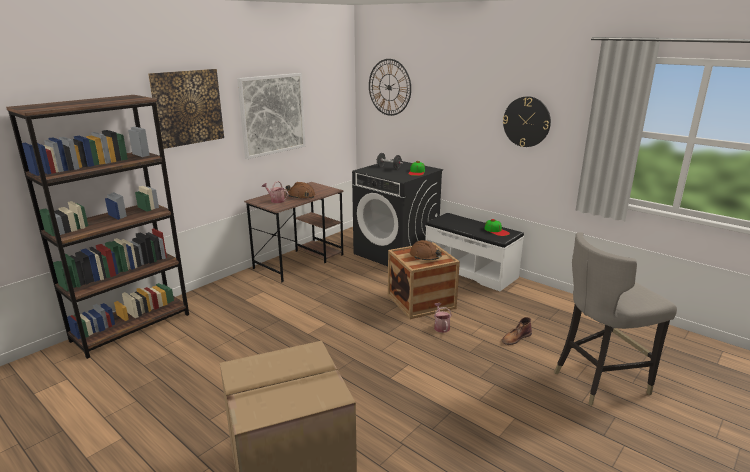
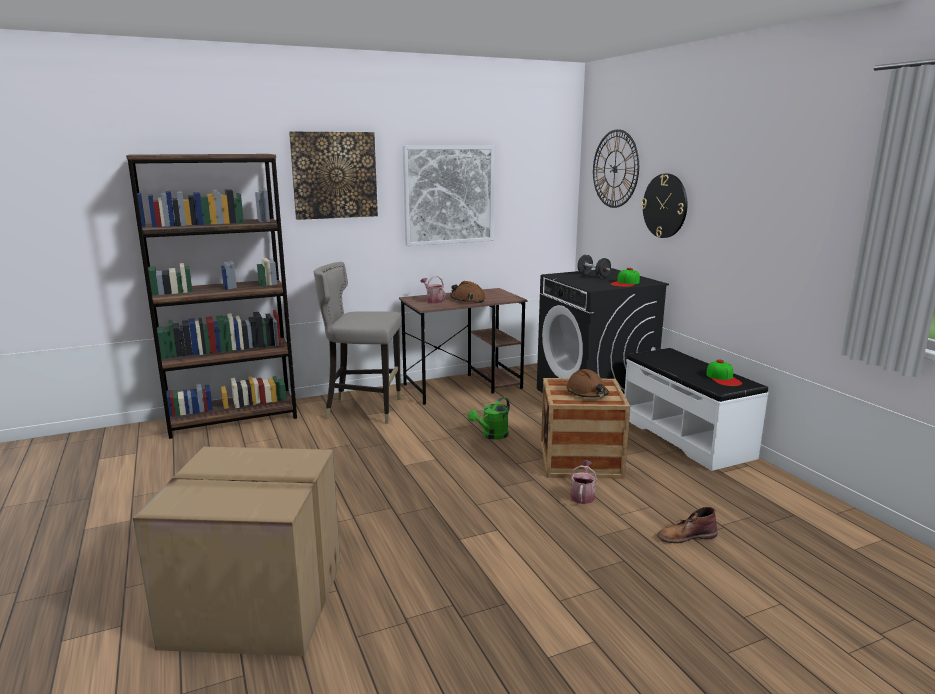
camera: 25 degrees right, 5 degrees down
(351, 296) = (492, 435): none -> green watering can
(526, 121) = (781, 211): wall clock -> wall clock (665, 206)
(598, 381) = (783, 632): grey stool -> grey stool (363, 409)

